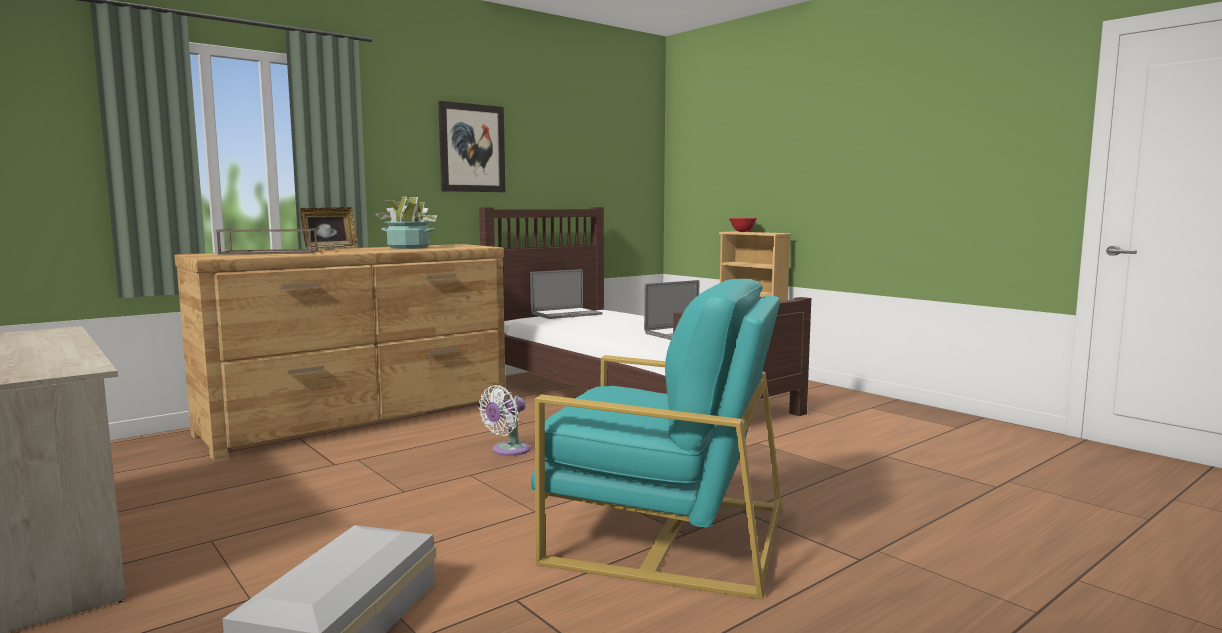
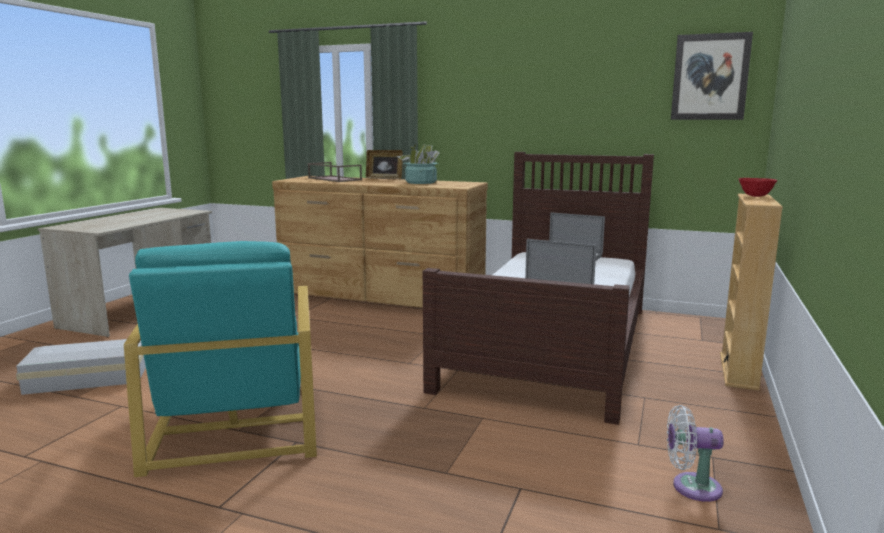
camera: 60 degrees right, 5 degrees up
(472, 148) = (516, 100): picture -> picture (710, 77)
(508, 450) = (359, 344): white fan -> white fan (691, 487)

